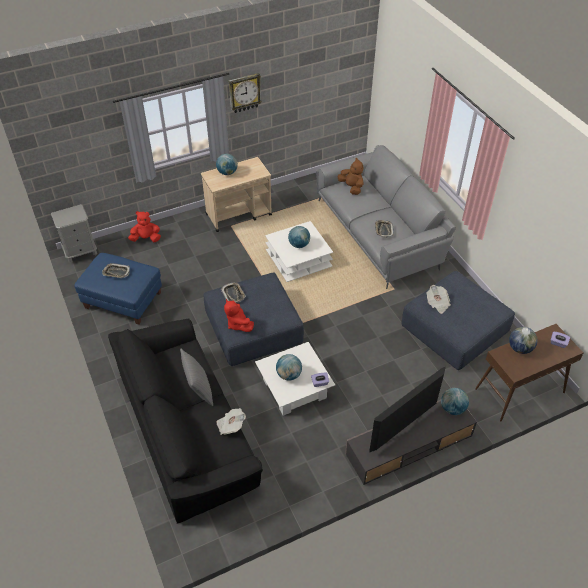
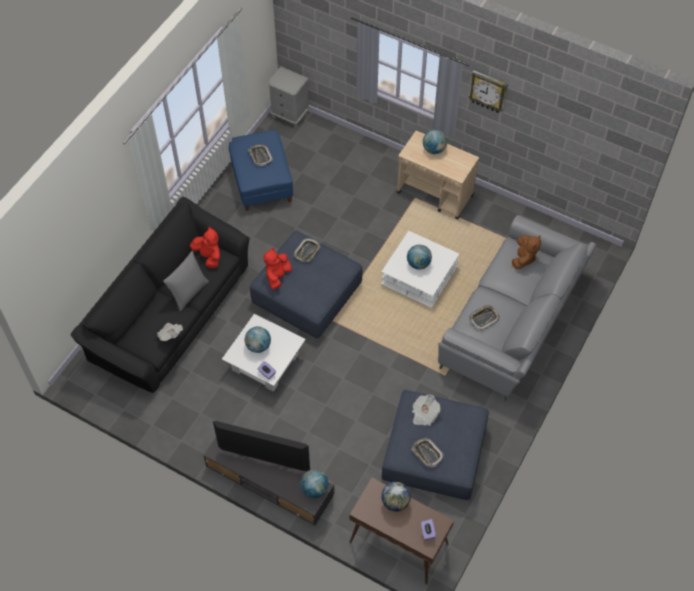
camera: 55 degrees right, 10 degrees up
(146, 239) = (343, 148): red plush toy -> red plush toy (208, 256)
(472, 319) = (427, 453): none -> tray

